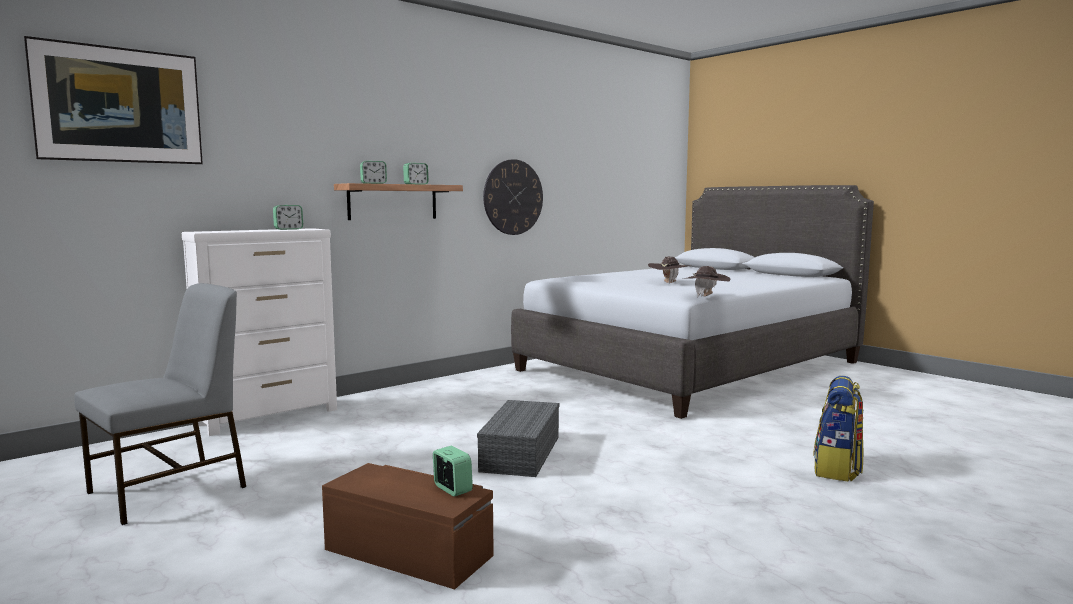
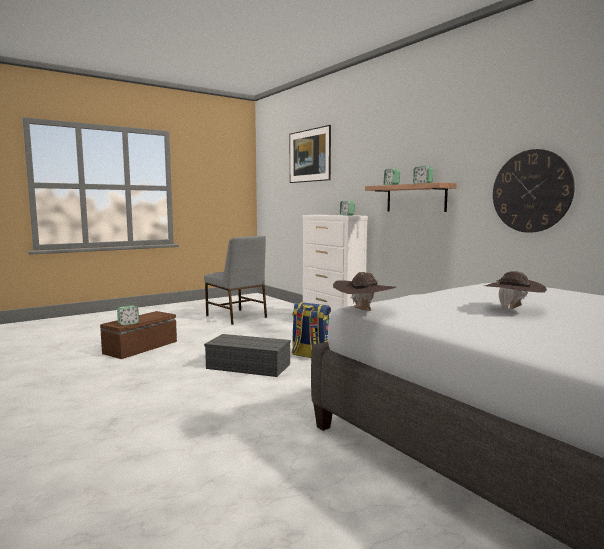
camera: 95 degrees right, 0 degrees up
(837, 470) = (129, 483): backpack -> backpack (310, 356)

